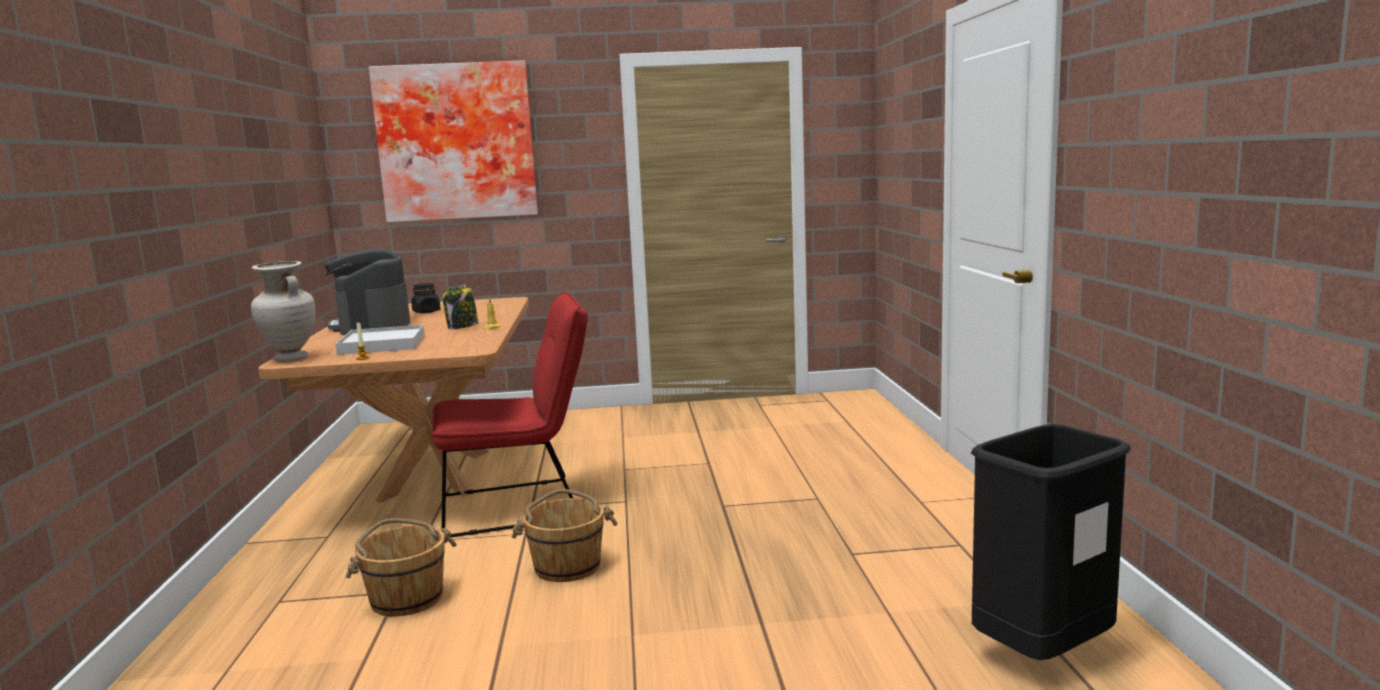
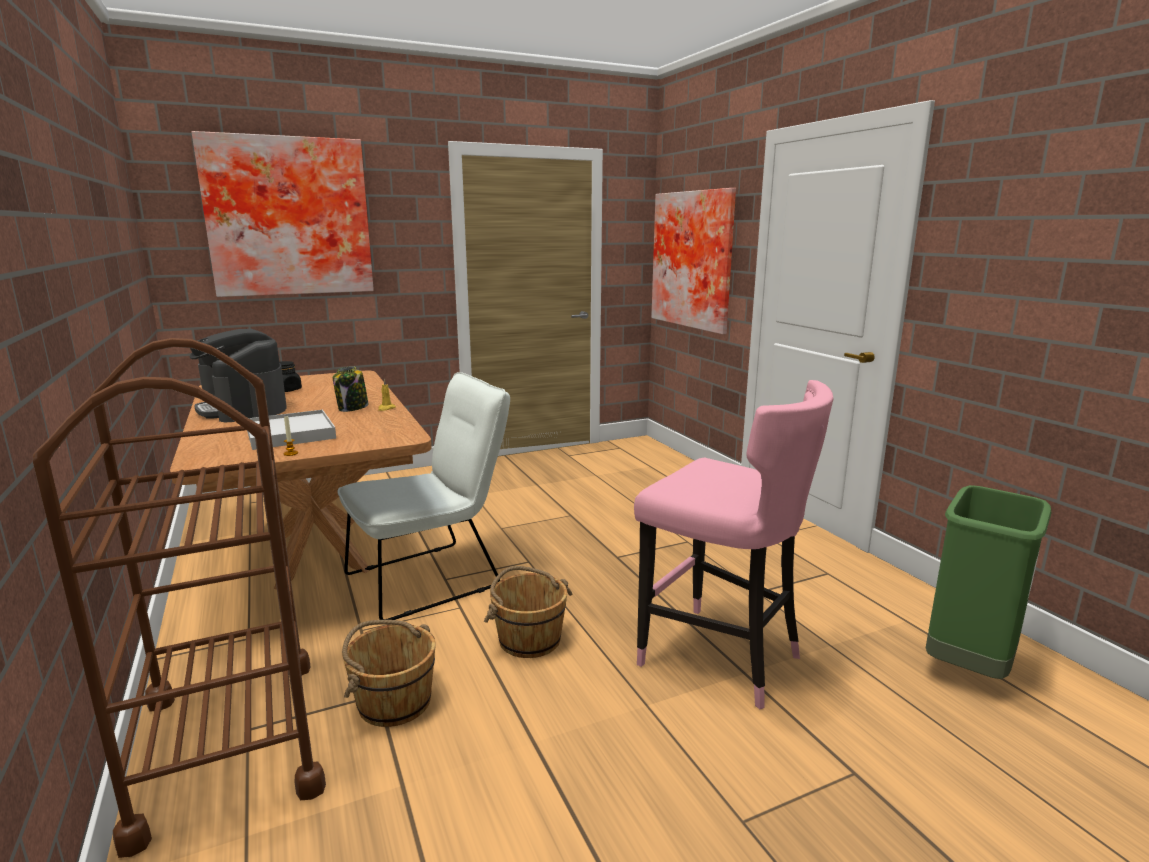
camera: 20 degrees left, 5 degrees up
(258, 609) = (229, 744): none -> brown cart
(290, 359) = (200, 458): beige vase -> none
(521, 506) = (433, 577): red chair -> white chair
(749, 607) = (721, 658): none -> pink stool
(902, 169) = (695, 260): none -> picture
(1042, 654) = (967, 666): black trash can -> green trash can

